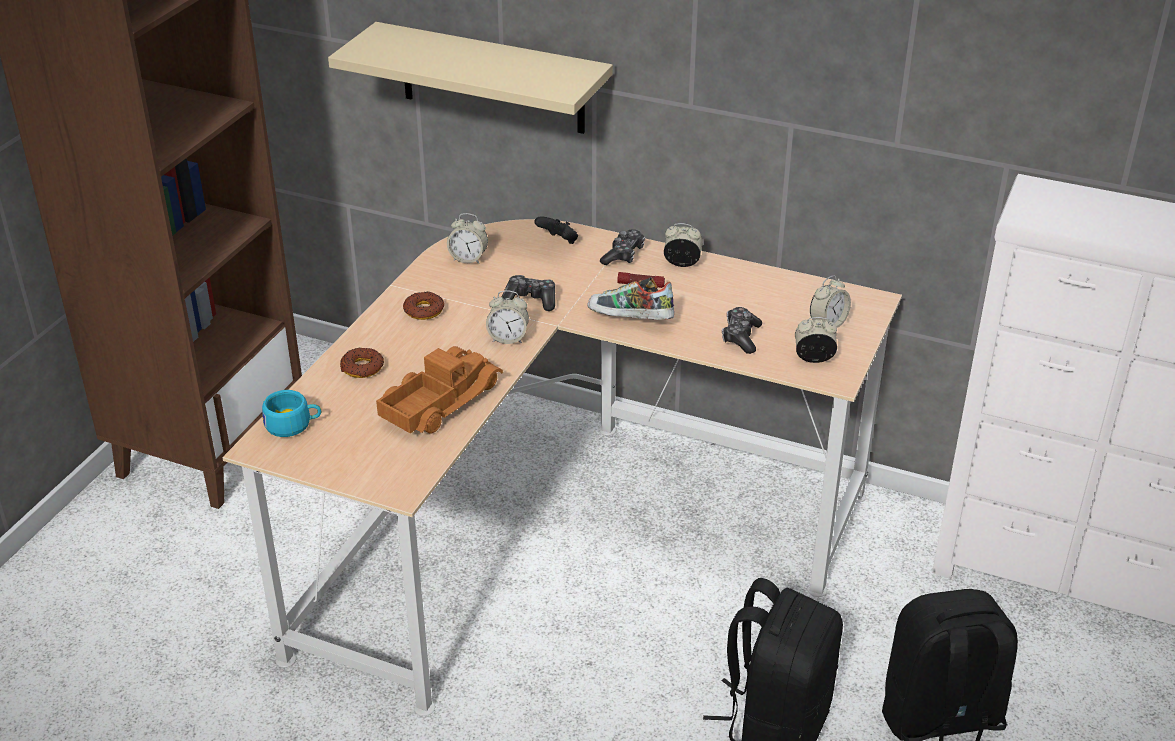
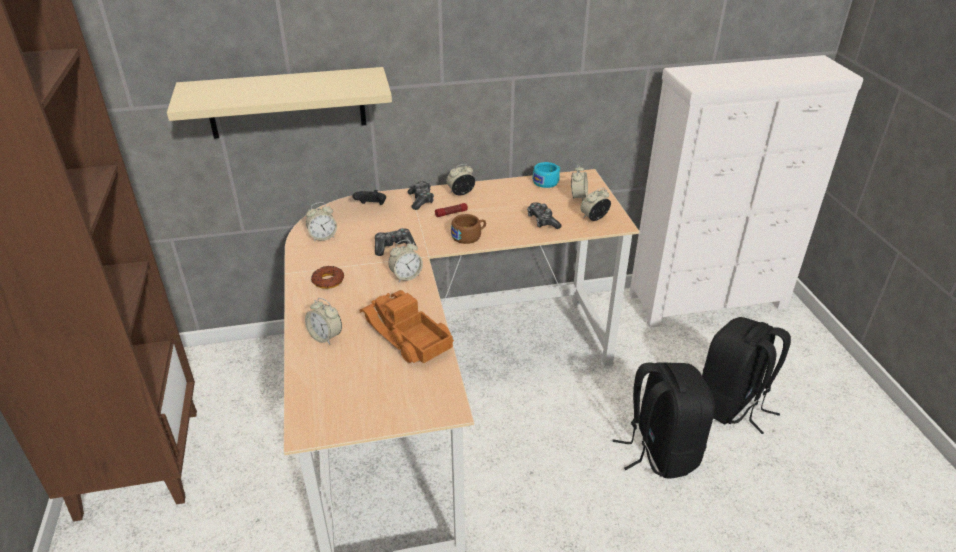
camera: 35 degrees left, 0 degrees up
(293, 425) = (316, 400): turquoise cup -> turquoise cup (547, 181)
(362, 368) = (325, 337): donut -> alarm clock
(438, 401) = (406, 336): toy truck -> toy truck turned 45 degrees counterclockwise
(630, 320) = (469, 236): shoe -> brown cup

